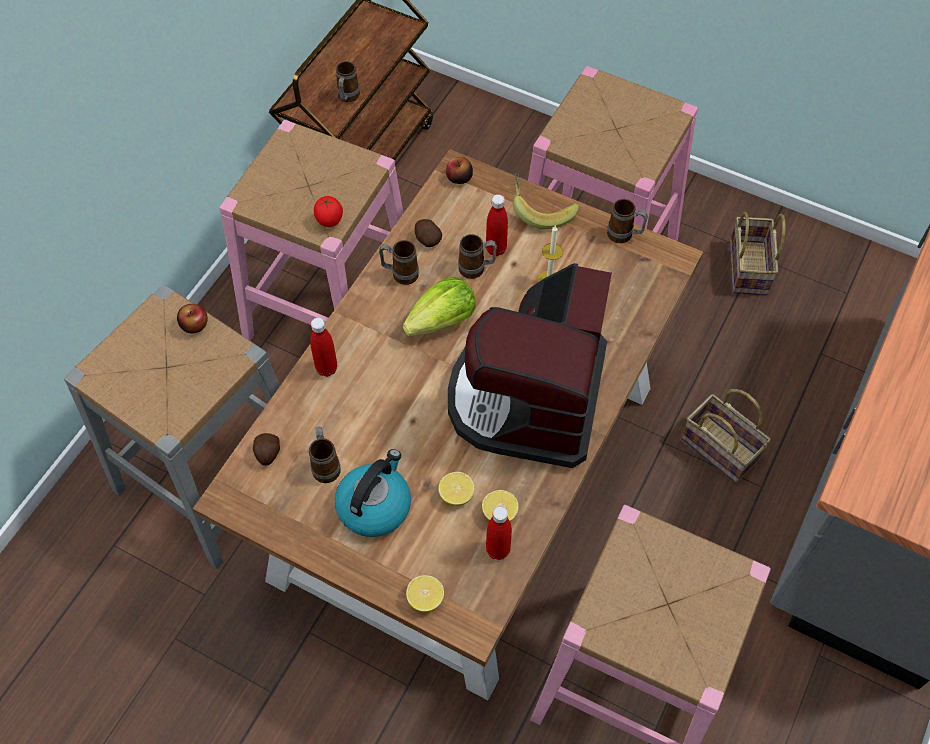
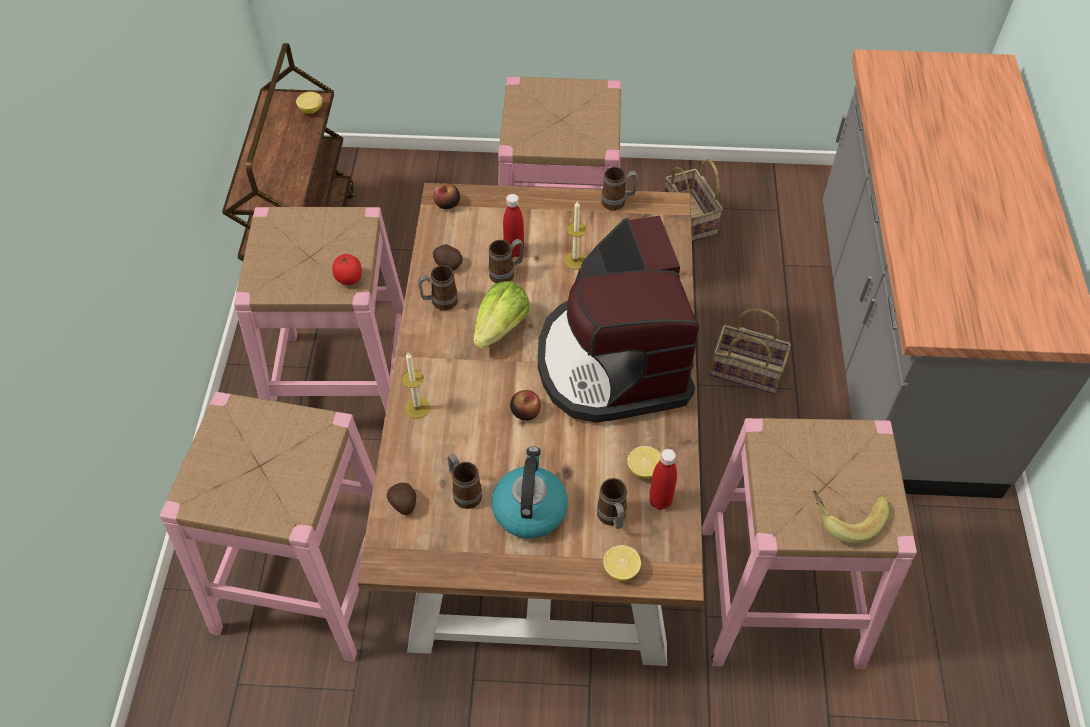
camera: 25 degrees left, 5 degrees down
(194, 324) = (268, 416): apple -> apple (525, 411)
(213, 475) = (305, 577): grey stool -> pink stool
(326, 368) = (417, 408): red bottle -> candle
(347, 98) = (293, 177): mug -> mug (612, 519)
(456, 495) = (597, 469): lemon -> lemon (311, 109)
(541, 210) = (535, 205): banana -> banana (844, 516)

